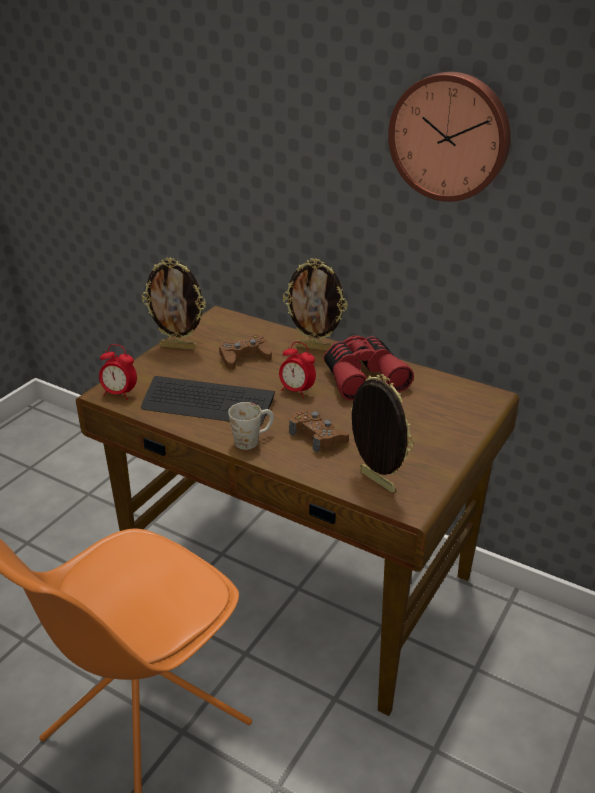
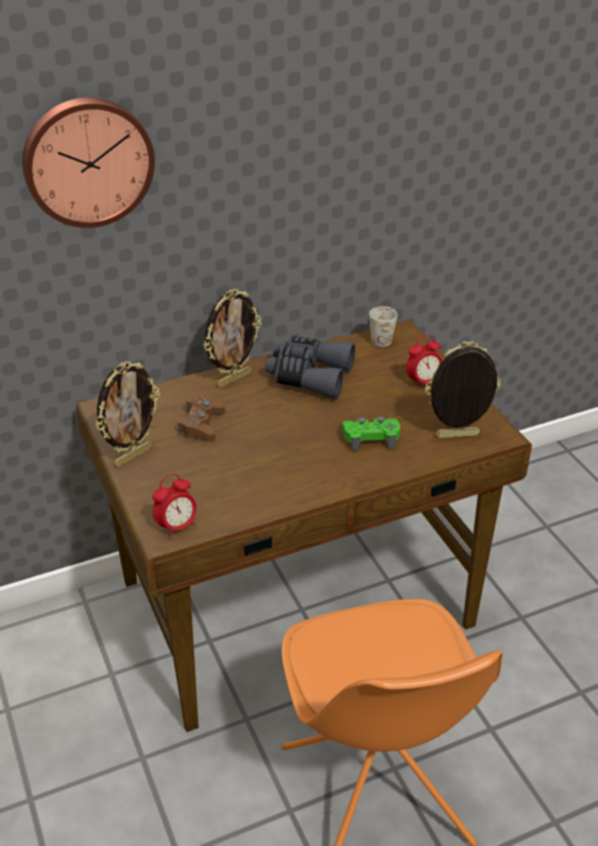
camera: 55 degrees left, 5 degrees up
(207, 403) = (256, 477): keyboard -> none
(253, 440) = (341, 474): white mug -> white mug (381, 337)
(296, 391) = (292, 419): alarm clock -> alarm clock (423, 382)
(317, 436) = (371, 437): brown game controller -> green game controller
(362, 377) = (309, 376): red binoculars -> grey binoculars
(450, 136) = (325, 122): wall clock -> wall clock (87, 161)

